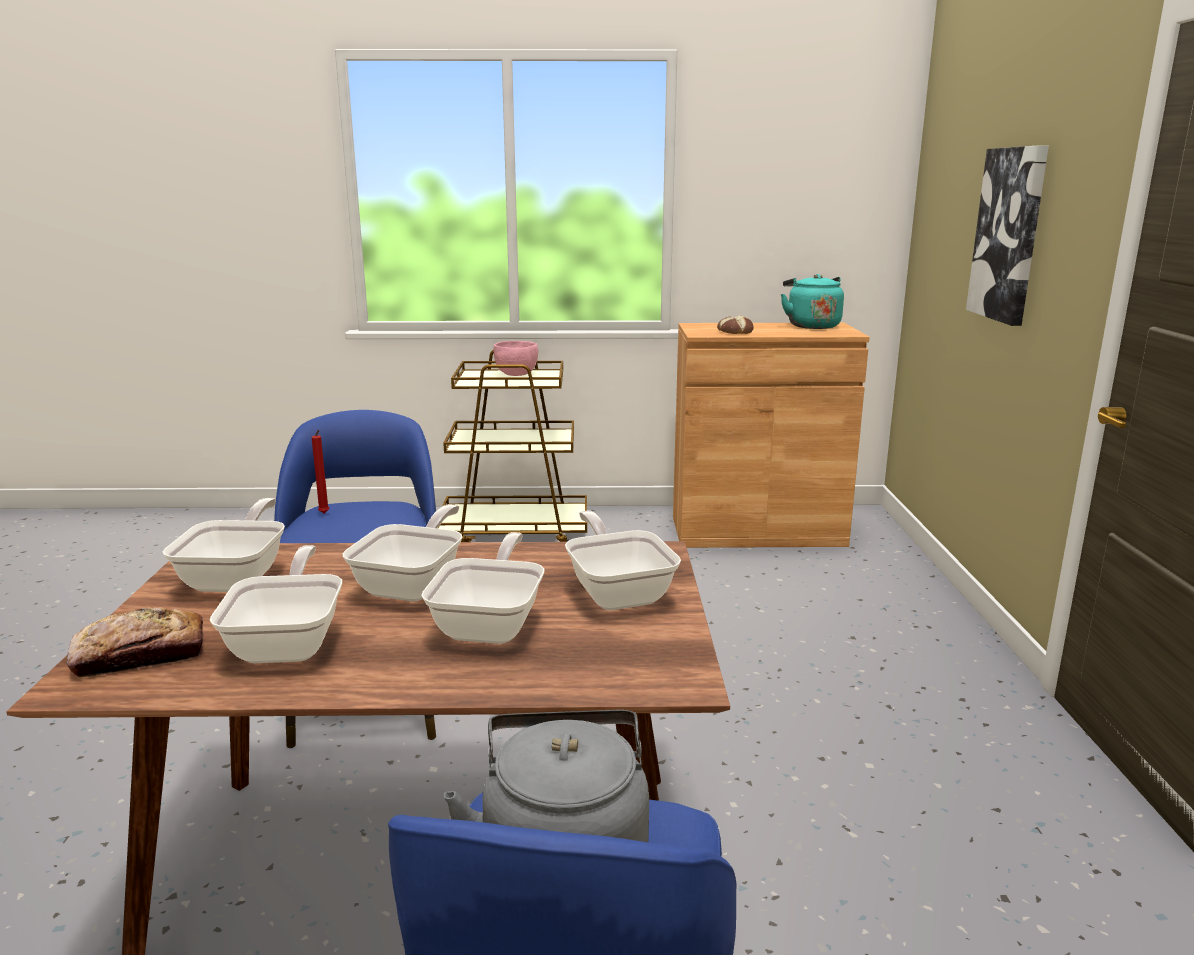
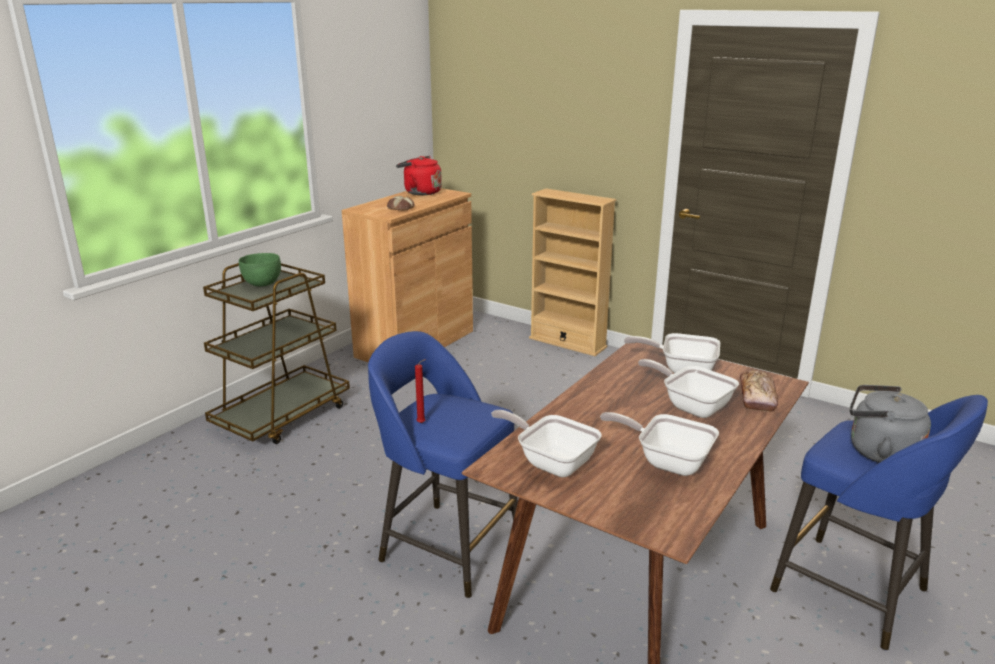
camera: 55 degrees left, 5 degrees up
(140, 655) = (646, 509): bread -> bread (757, 397)
(414, 584) = (620, 413): frying pan -> none
(516, 375) = (262, 284): pink bowl -> green bowl
(811, 326) = (420, 192): turquoise kettle -> red kettle
(945, 610) = (567, 343): none -> beige bookcase
(1009, 234) = (562, 122): picture -> none

